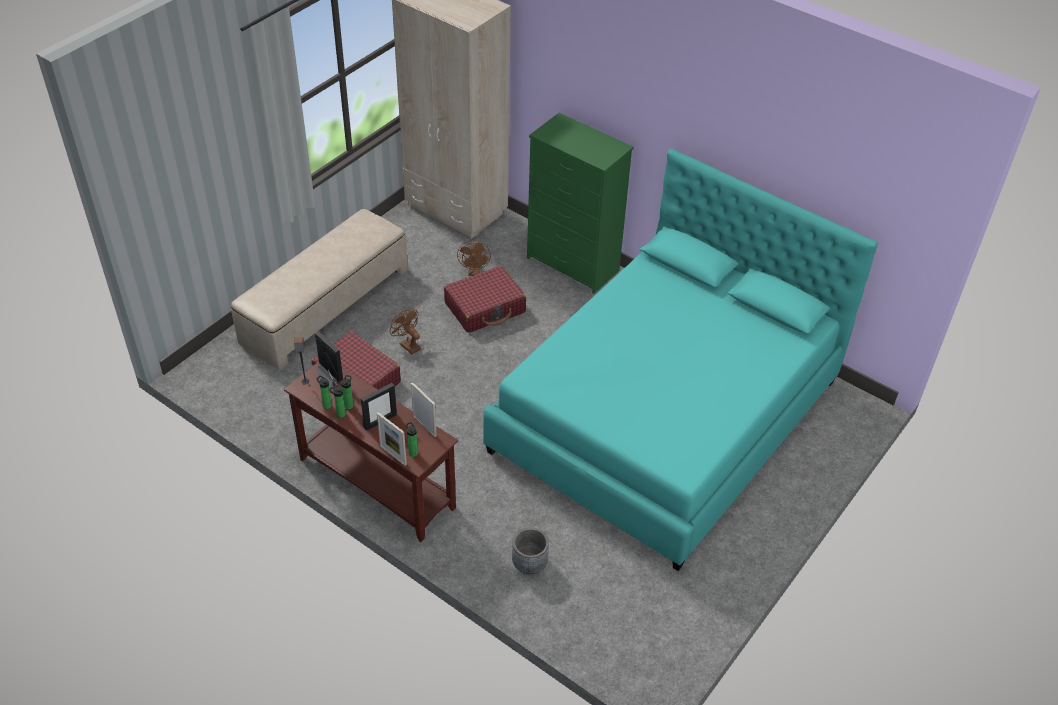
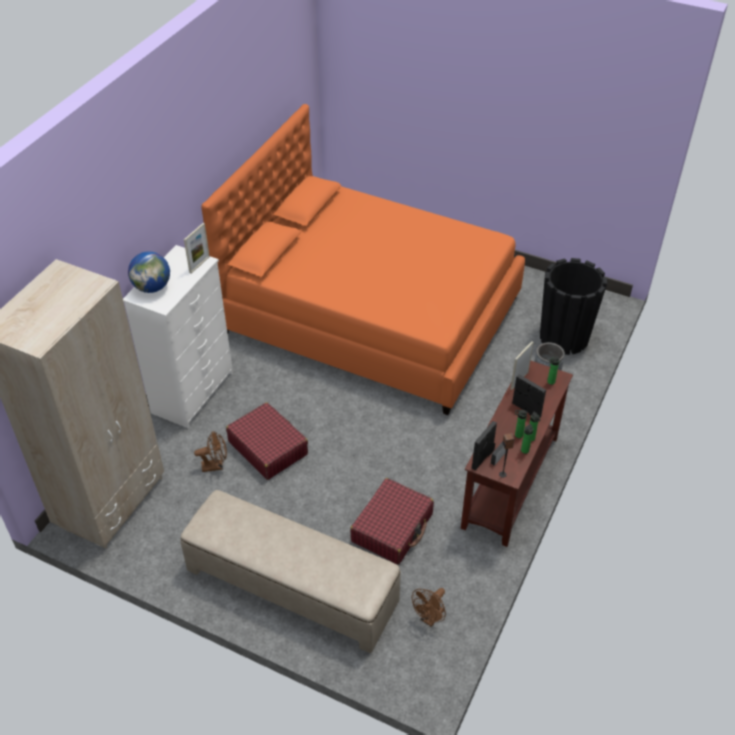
camera: 100 degrees left, 0 degrees up
(393, 455) = (559, 393): picture frame -> picture frame (199, 264)
(407, 345) = (334, 498): brown fan -> brown fan (430, 618)
(570, 129) = (152, 287): none -> globe
(573, 265) = (193, 392): green dresser -> white dresser
(588, 602) = (564, 337): none -> black planter
(665, 416) = (371, 314): turquoise bed -> orange bed

